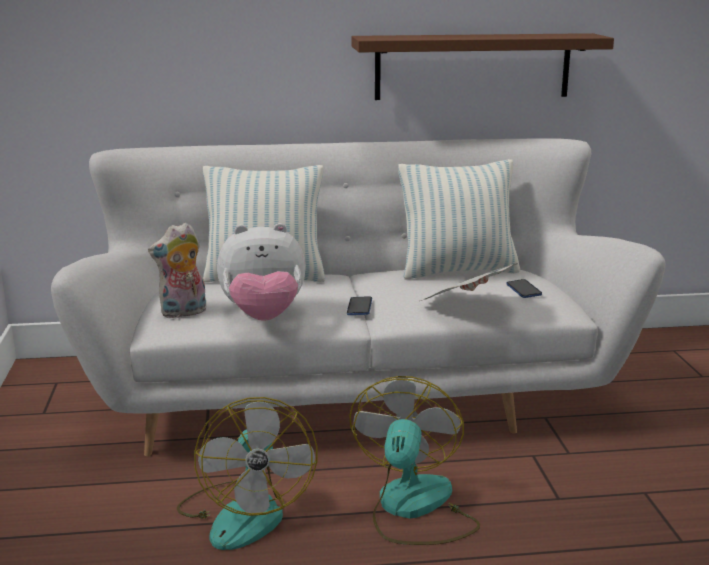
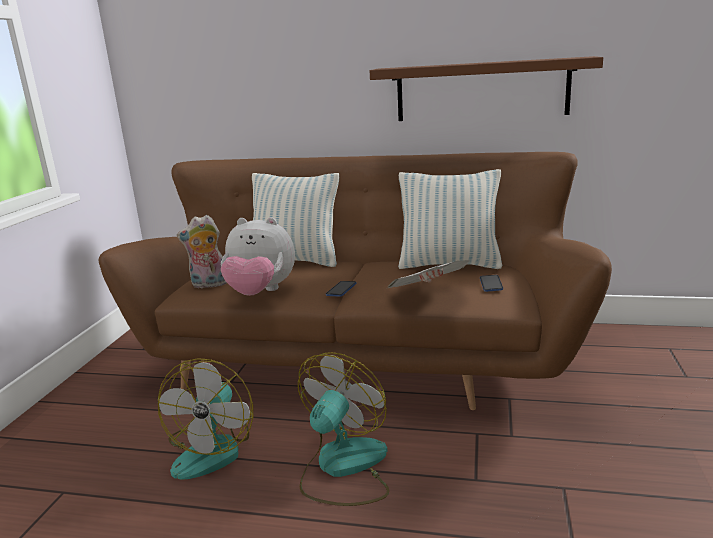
camera: 20 degrees right, 0 degrees up
(354, 395) = (362, 360): white sofa -> brown sofa

